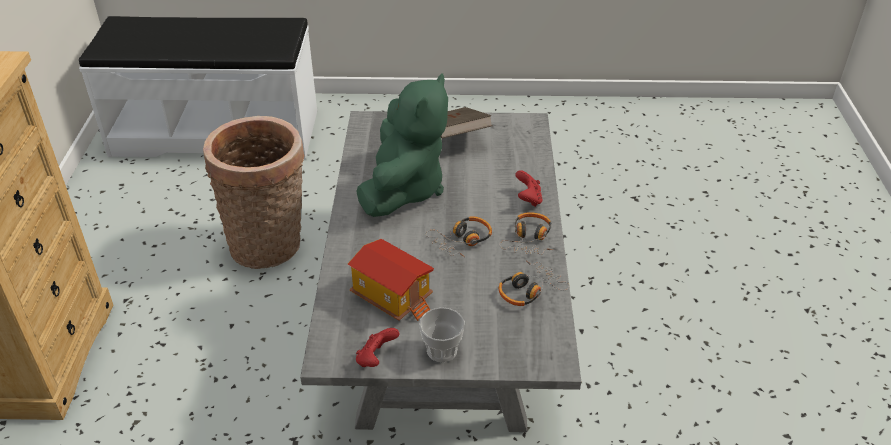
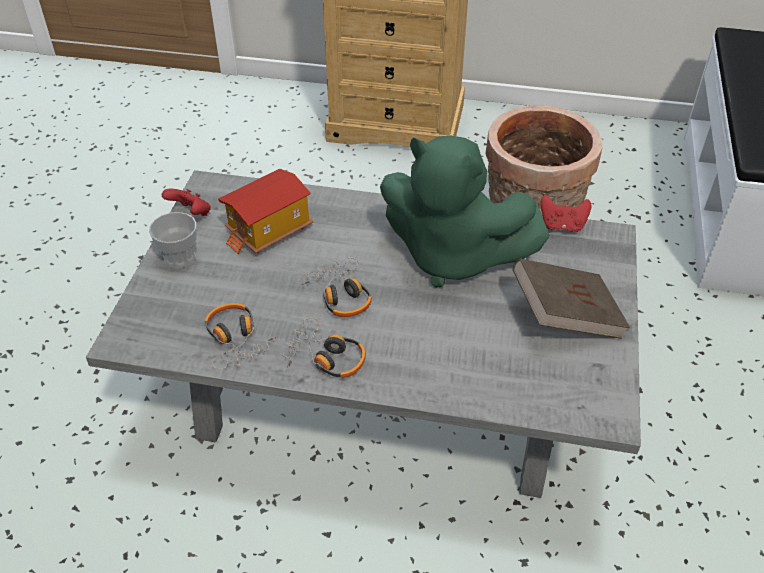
camera: 100 degrees right, 5 degrees up
(528, 199) = (409, 373): red game controller -> red game controller (562, 226)

